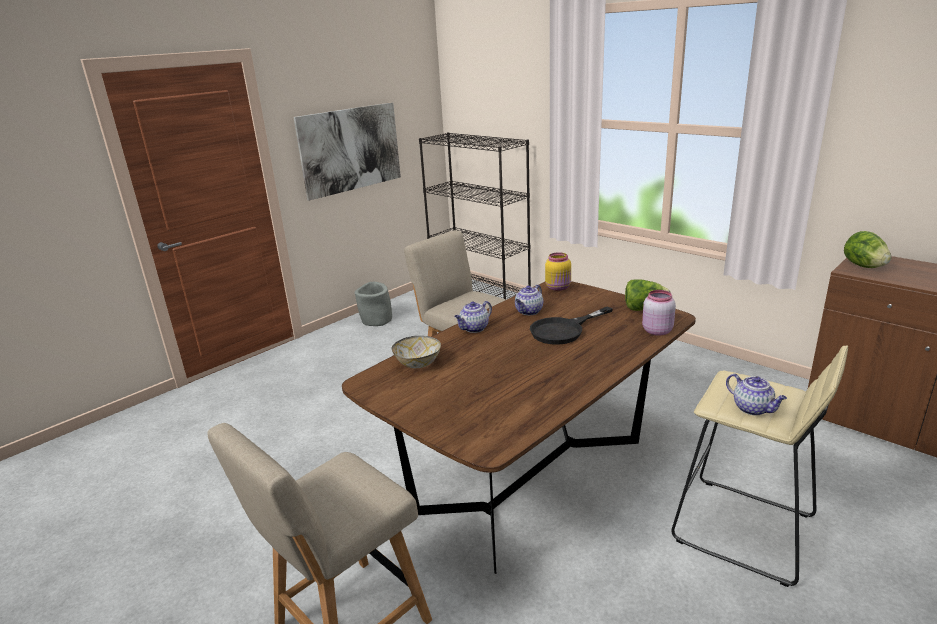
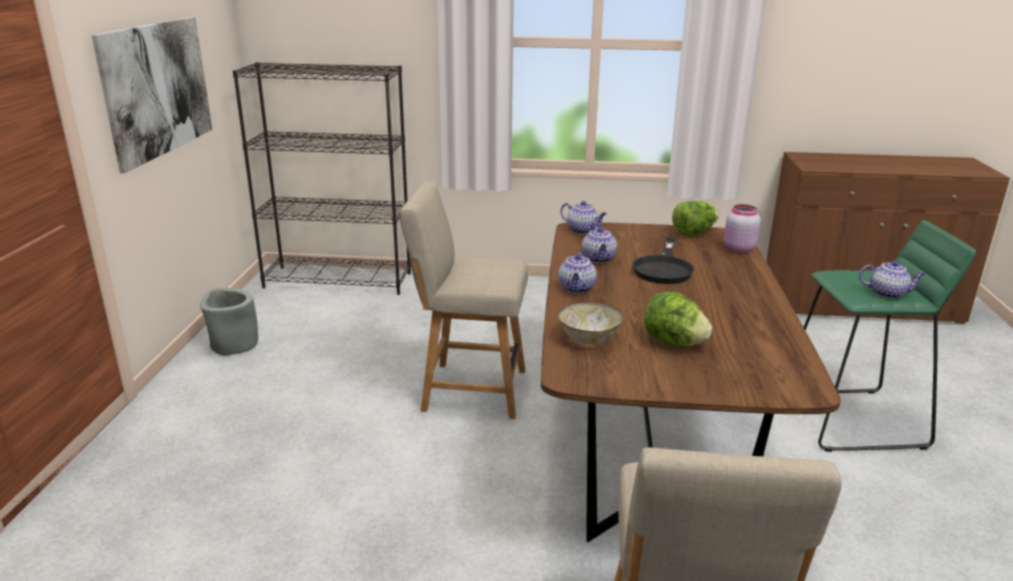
camera: 40 degrees left, 0 degrees up
(558, 288) = (583, 230): yellow jar -> teapot
(744, 530) = (853, 420): beige stool -> green stool
(863, 266) = (813, 162): lettuce -> lettuce (673, 343)

